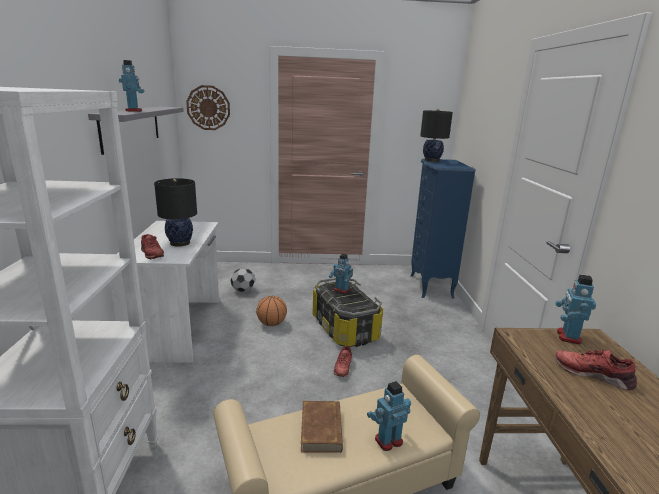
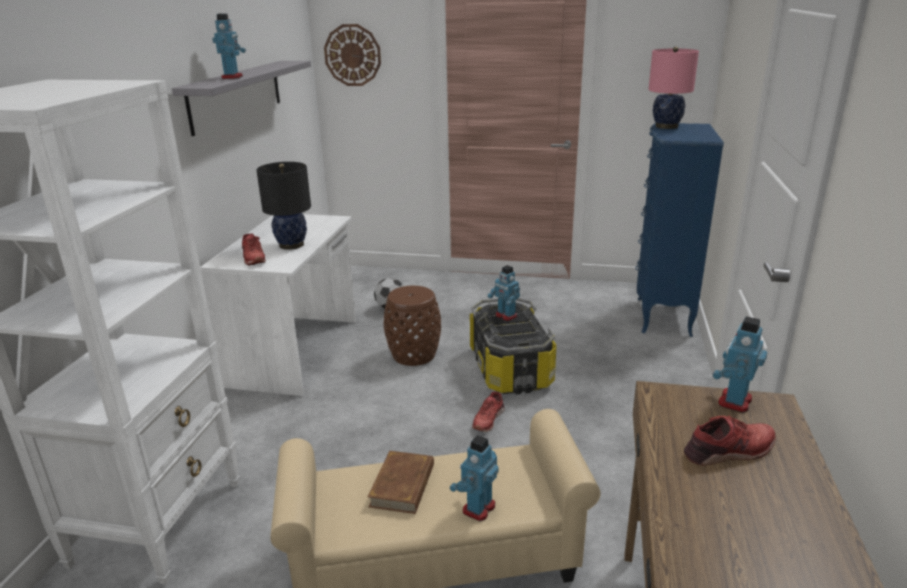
camera: 15 degrees right, 5 degrees up
(271, 324) = (414, 355): basketball -> brown stool
(388, 440) = (478, 508): toy robot -> toy robot turned 45 degrees counterclockwise
(432, 160) = (666, 126): black table lamp -> pink table lamp
(592, 373) = (729, 451): red shoe -> red shoe turned 120 degrees clockwise

